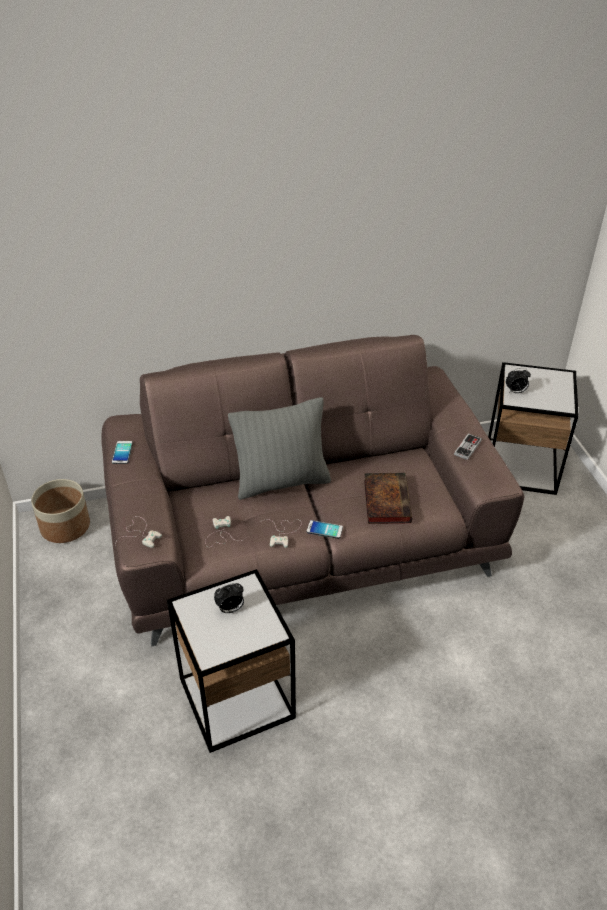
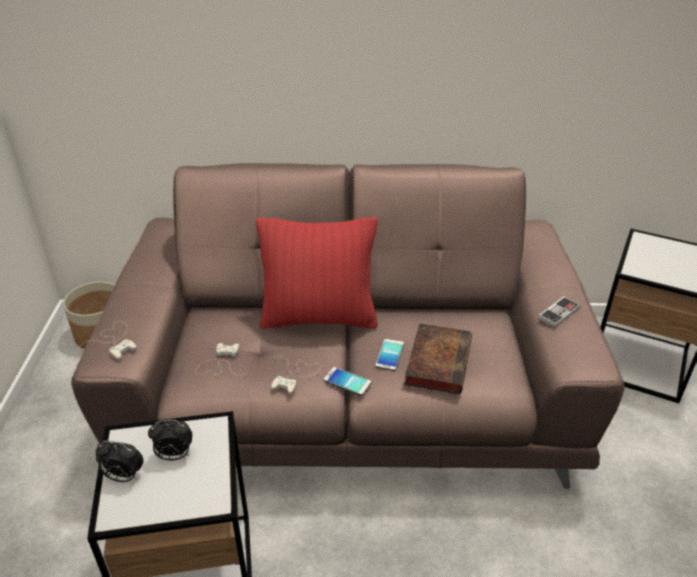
camera: 15 degrees right, 5 degrees down
(122, 453) = (146, 253): phone -> phone (390, 355)
(282, 482) = (319, 318): grey pillow -> red pillow
(515, 392) = (640, 262): alarm clock -> alarm clock (124, 477)

